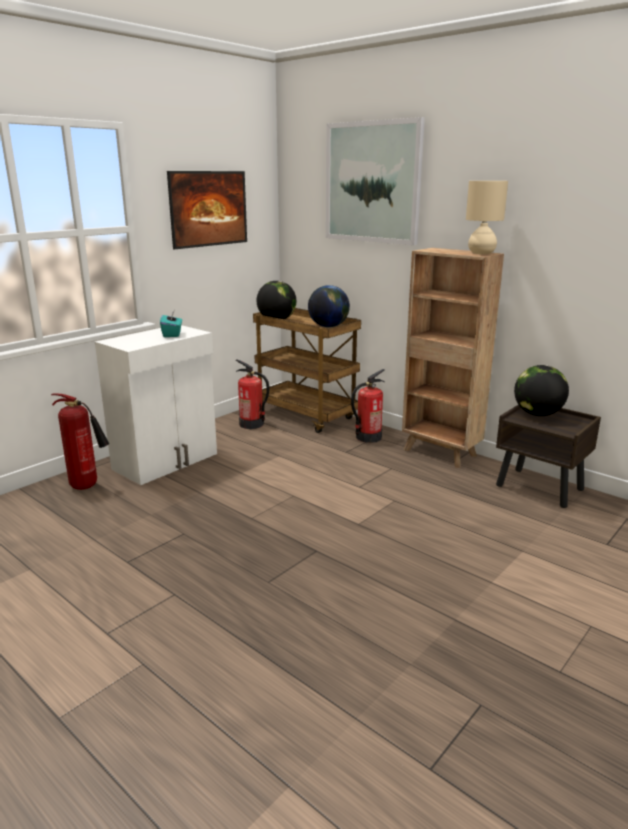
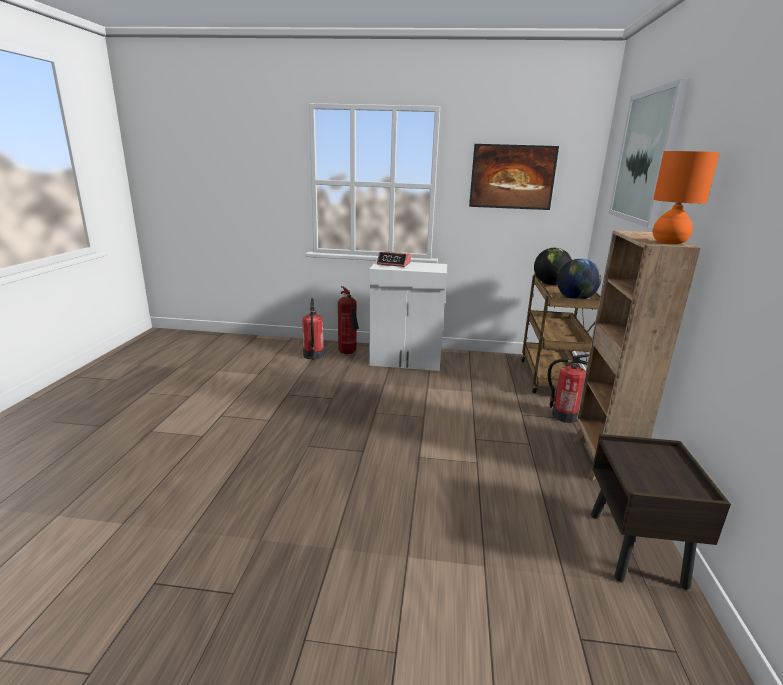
camera: 55 degrees right, 0 degrees up
(131, 339) = (394, 264): none -> alarm clock
(172, 334) = (422, 267): turquoise tissue box -> none
(252, 424) = (500, 365): fire extinguisher -> fire extinguisher (313, 355)
(481, 253) = (669, 242): beige table lamp -> orange table lamp
(537, 414) = (657, 458): globe -> none

